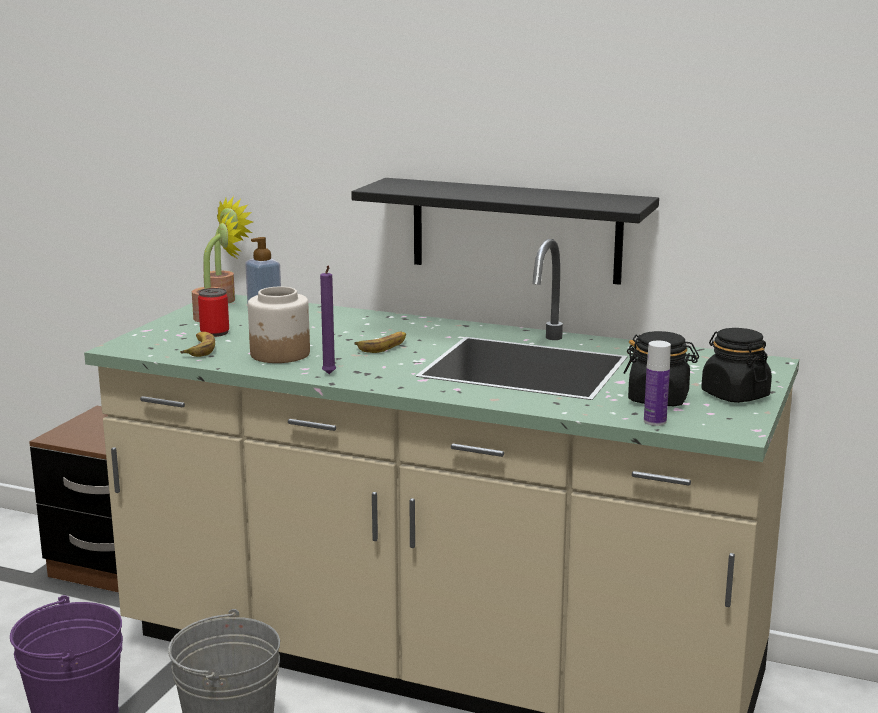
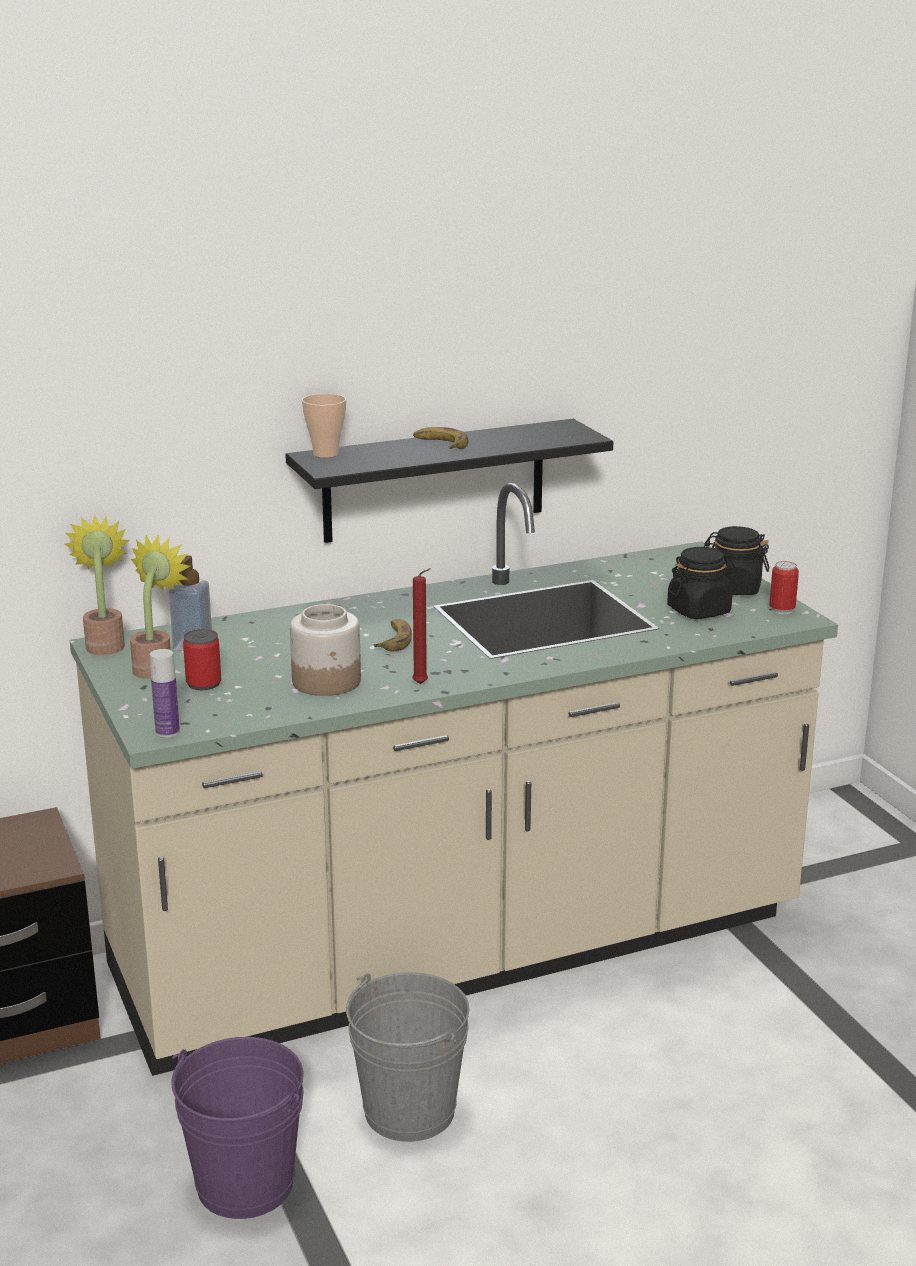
camera: 45 degrees left, 5 degrees up
(199, 349) = (238, 706): banana -> banana (440, 444)
(329, 375) = (422, 684): purple candle -> red candle
(405, 181) = (325, 454): none -> cup
(655, 421) = (738, 630): bottle -> bottle (167, 732)
(736, 421) = (782, 610): none -> can

